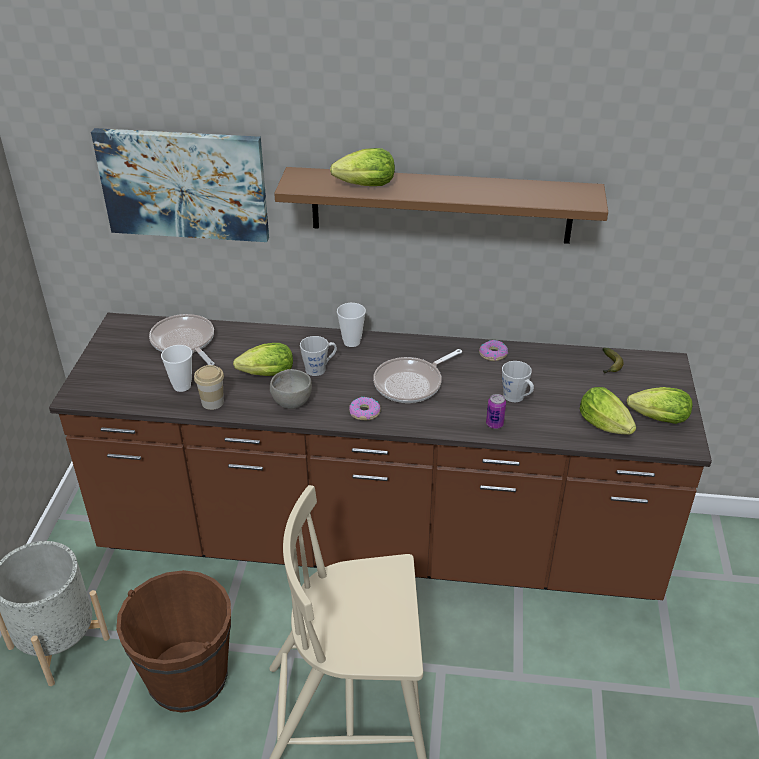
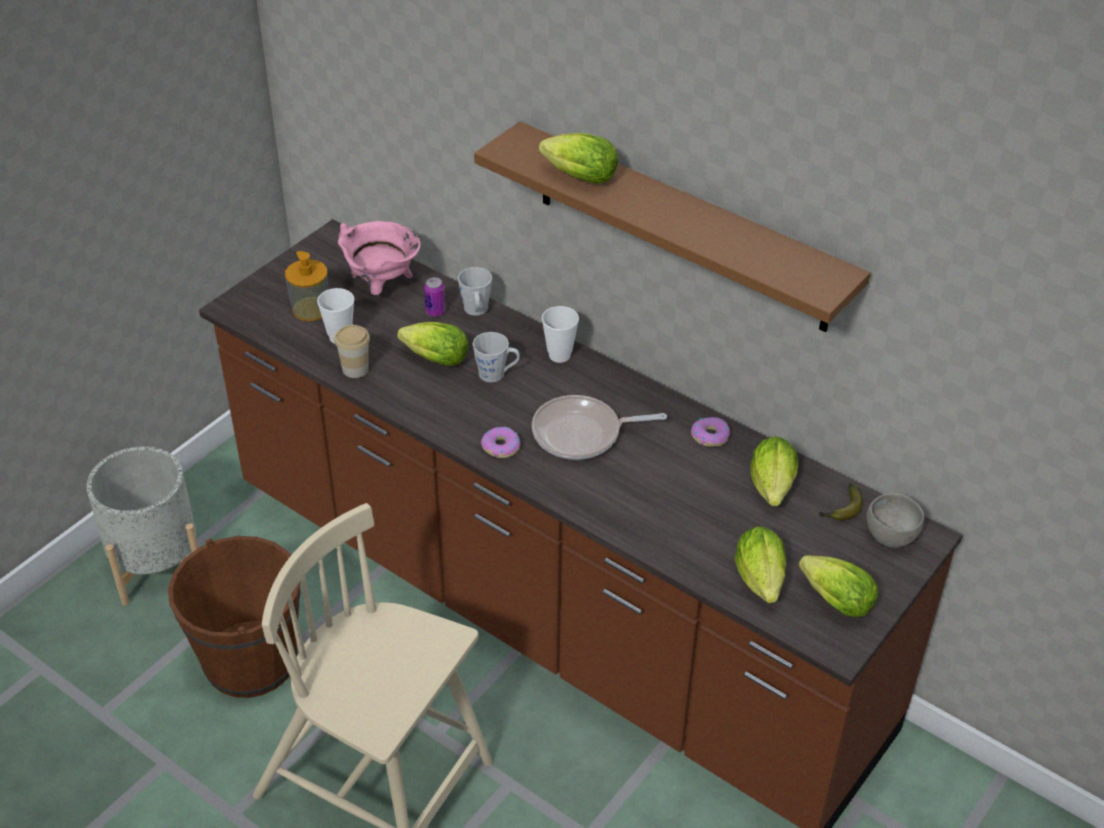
camera: 30 degrees right, 5 degrees up
(142, 375) = (311, 309): none -> soap dispenser
(184, 184) = (418, 103): picture -> none
(184, 342) = (381, 286): frying pan -> pink cooking pot
(291, 401) = (435, 401): grey bowl -> grey bowl (891, 535)
(494, 424) = (632, 522): can -> can (435, 312)
(516, 398) = (687, 501): grey mug -> grey mug (476, 311)
(560, 371) = (772, 490): none -> lettuce

